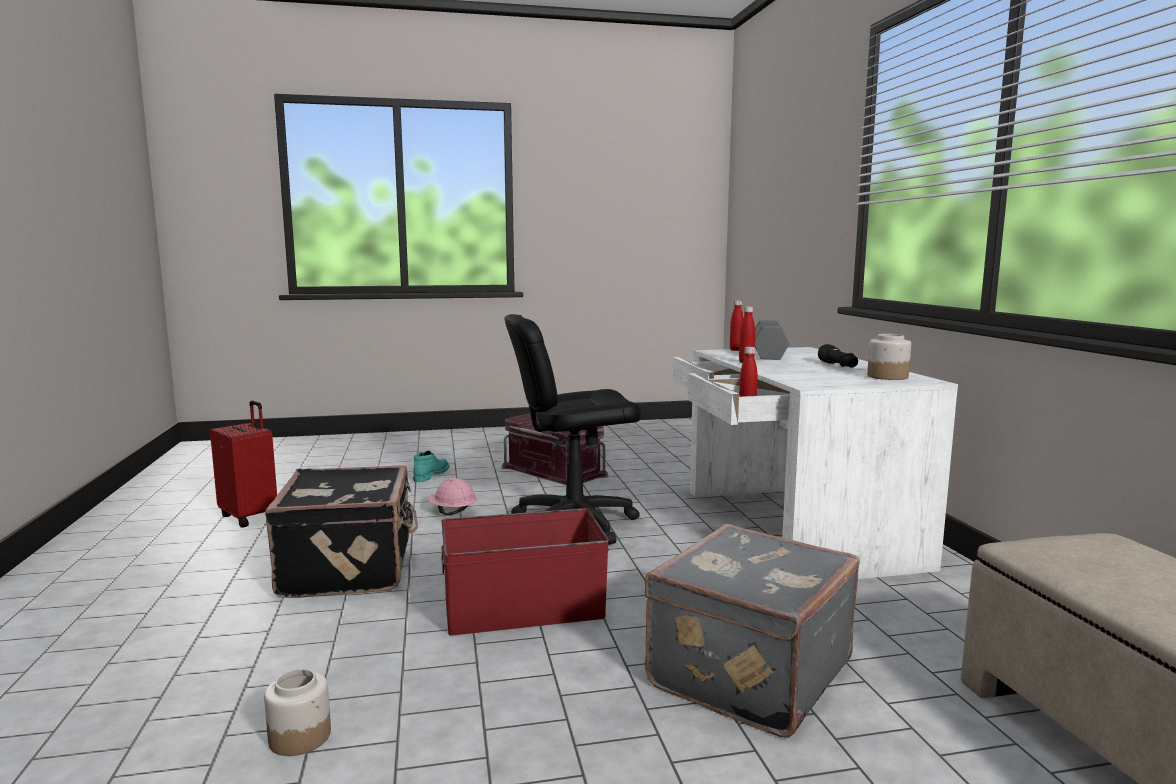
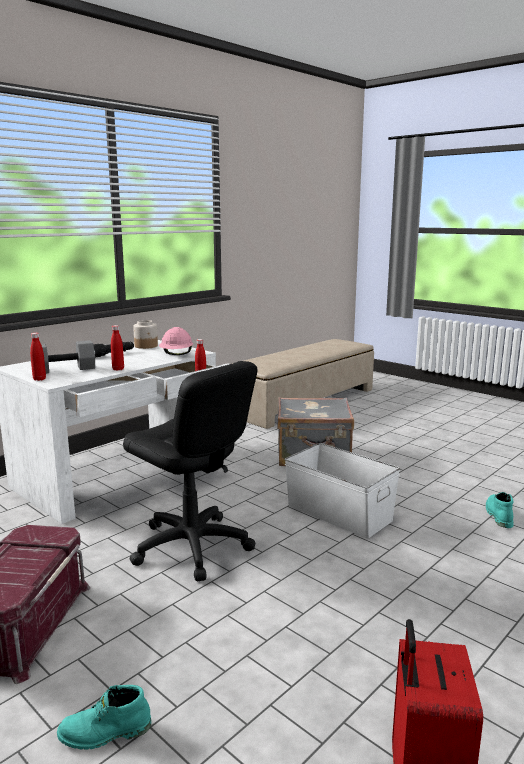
camera: 125 degrees left, 5 degrees up
(300, 736) = (498, 515): jar -> turquoise boot
(351, 568) = (392, 602): black suitcase -> none
(452, 512) = (228, 622): pink hard hat -> pink hard hat (176, 355)
(524, 610) = (339, 512): red storage box -> white storage box

